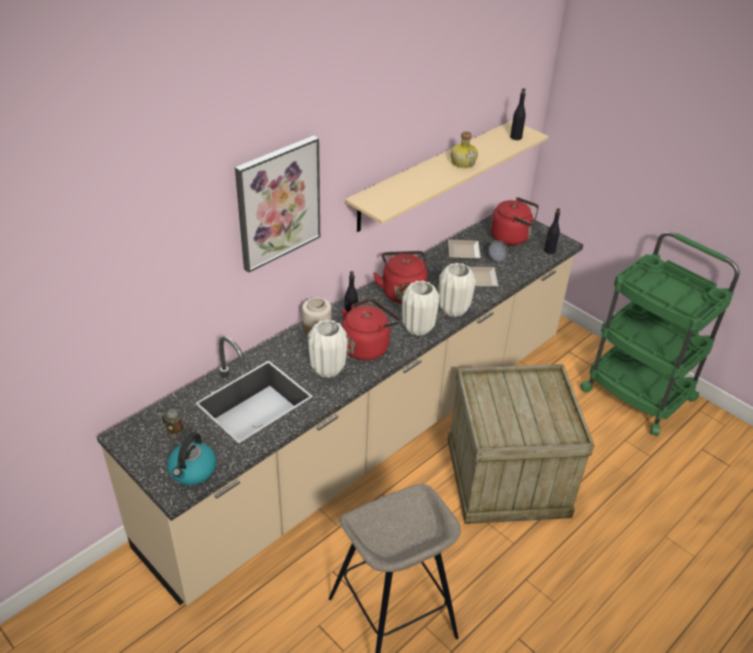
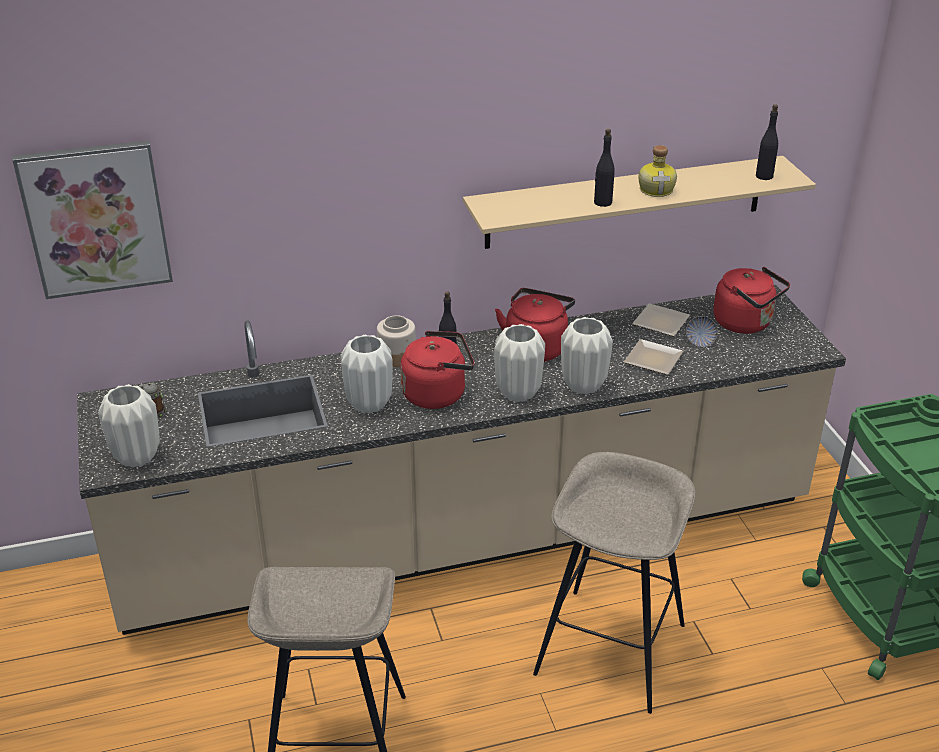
camera: 30 degrees right, 5 degrees down
(192, 471) = (137, 457): kettle -> white vase
(278, 203) = (351, 174): picture -> picture (96, 219)
(508, 476) = (611, 649): crate -> grey stool
(549, 250) = (785, 353): black bottle -> black bottle (602, 202)

